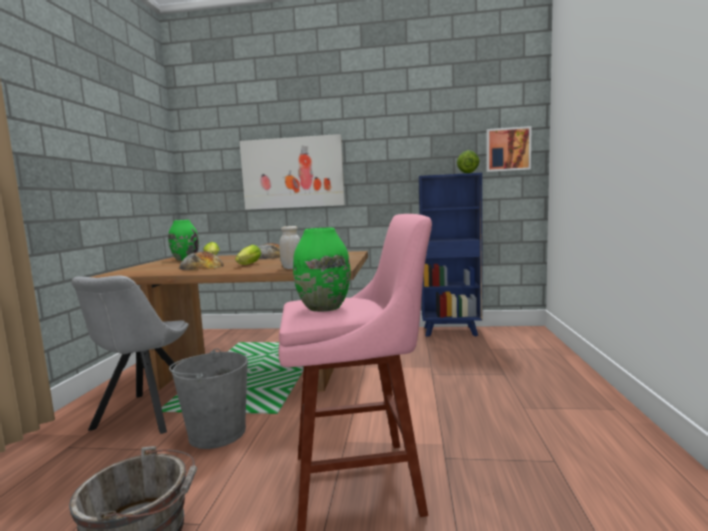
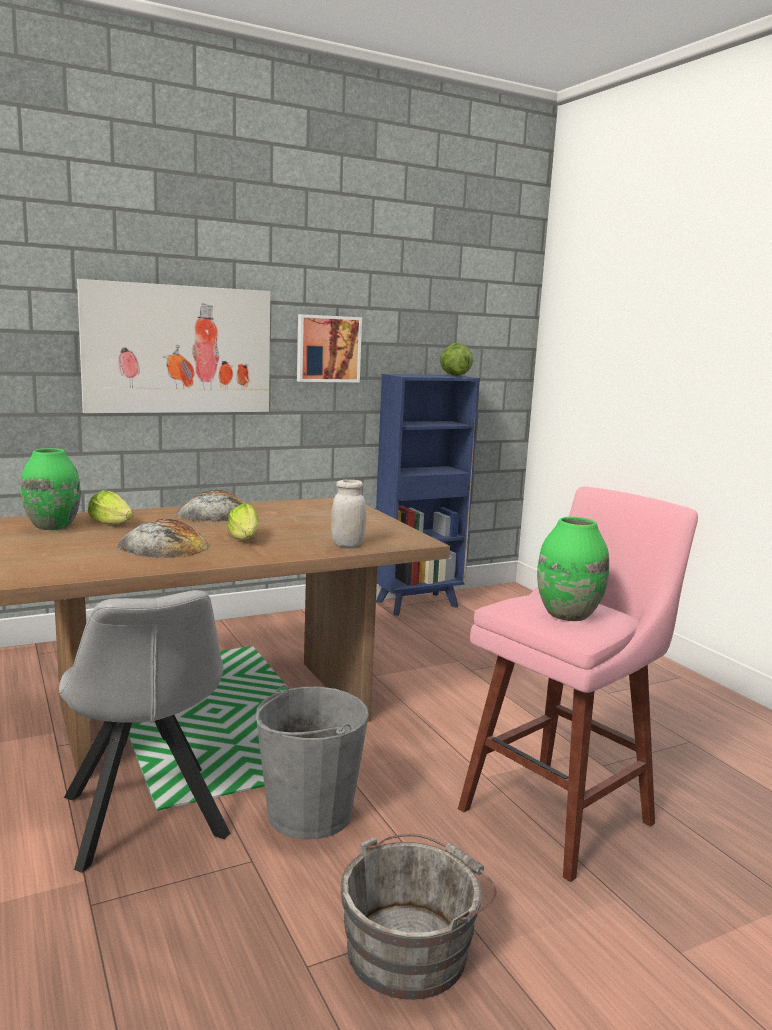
camera: 35 degrees left, 5 degrees up
(507, 149) = (493, 342): picture -> picture (328, 348)

